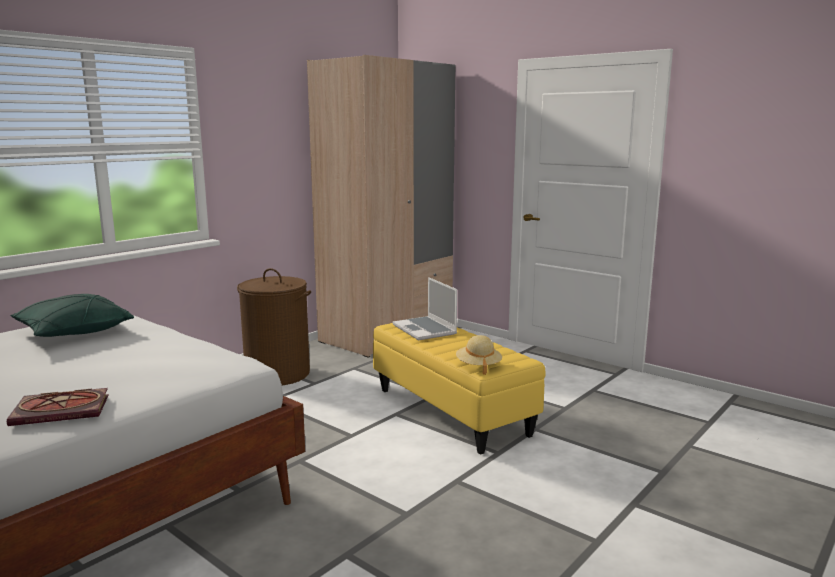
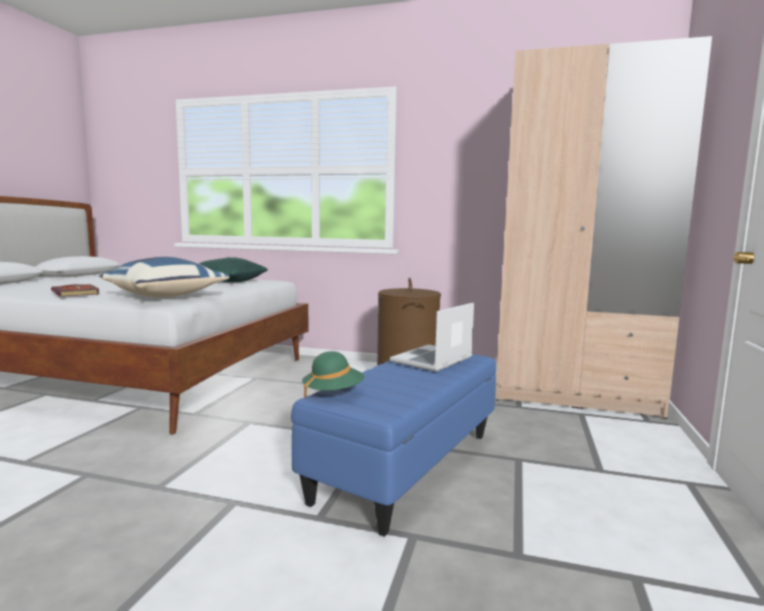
camera: 65 degrees right, 5 degrees down
(187, 363) = (165, 296): none -> blue pillow
(452, 412) = (408, 467): yellow ottoman -> blue ottoman
(478, 366) = (333, 393): beige hat -> green hat

